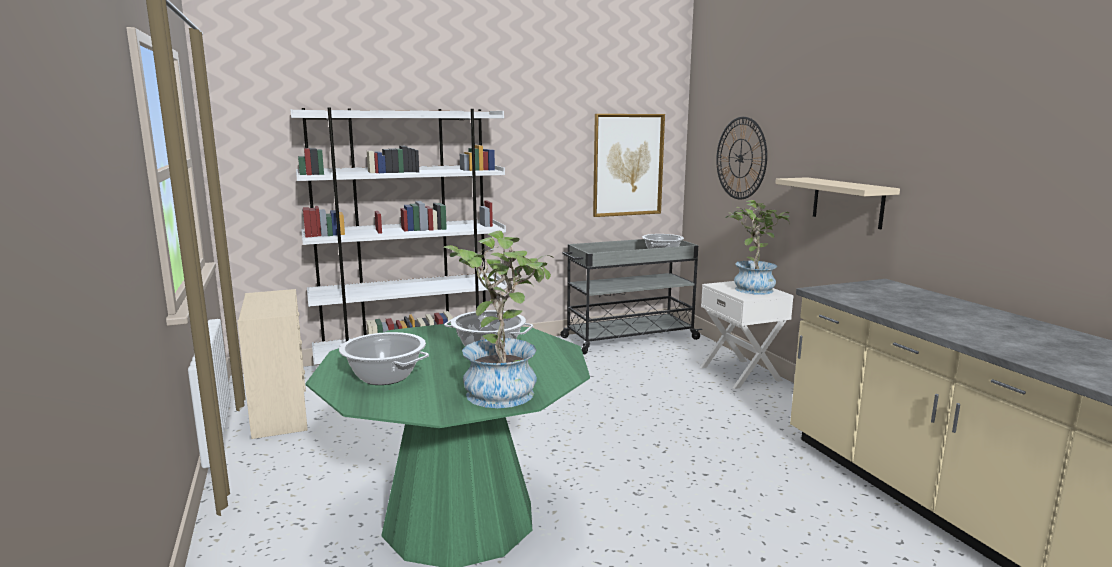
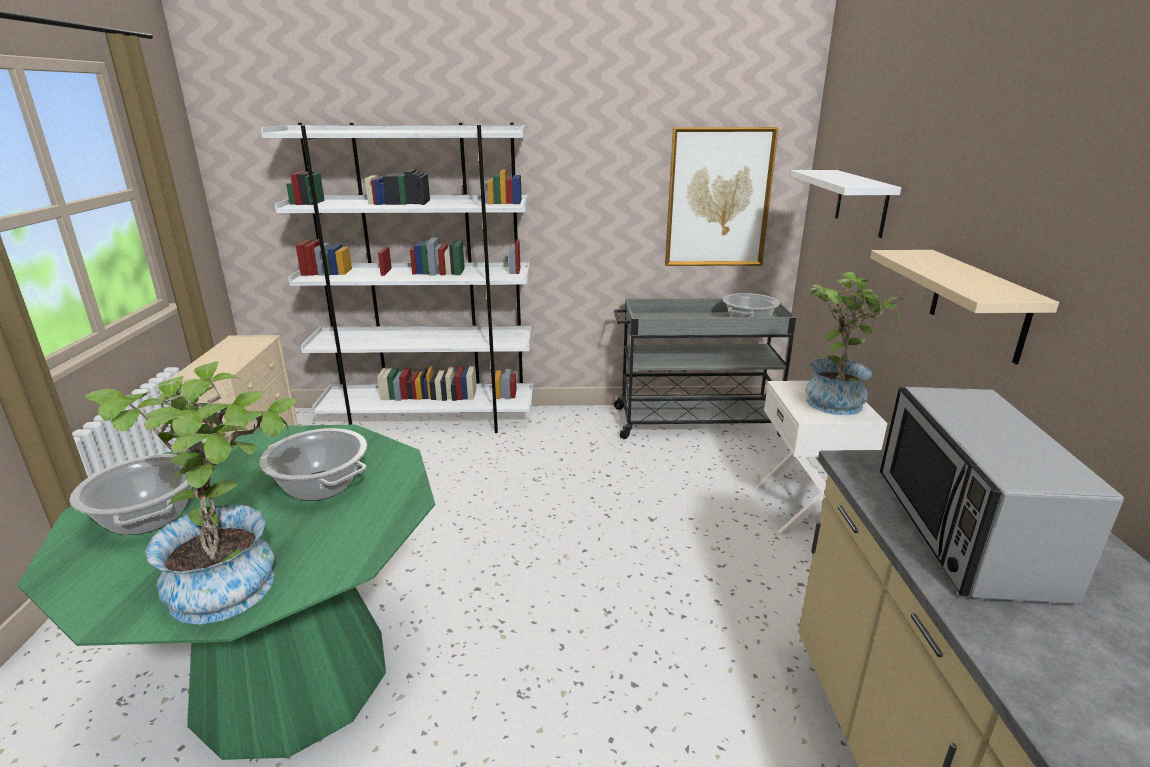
camera: 20 degrees right, 10 degrees up
(740, 158) = (861, 202): wall clock -> white shelf
(897, 305) = (963, 531): none -> microwave

